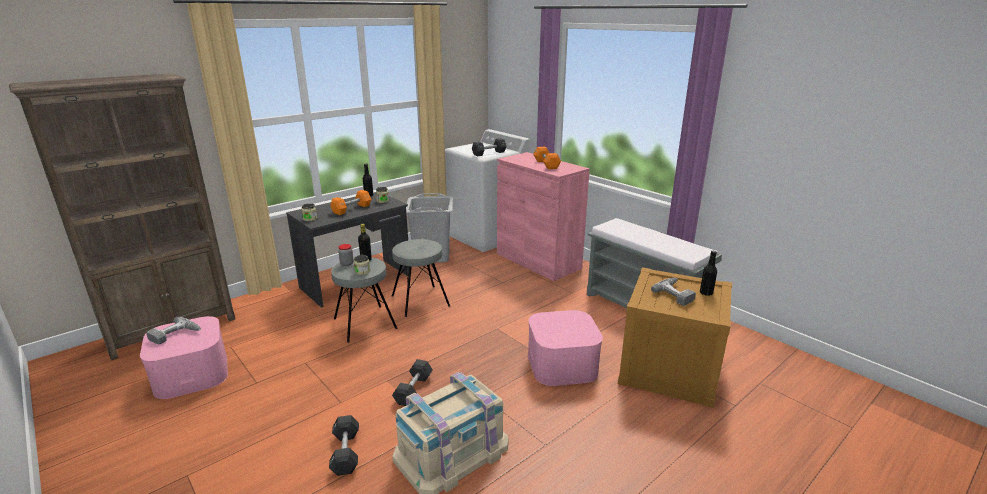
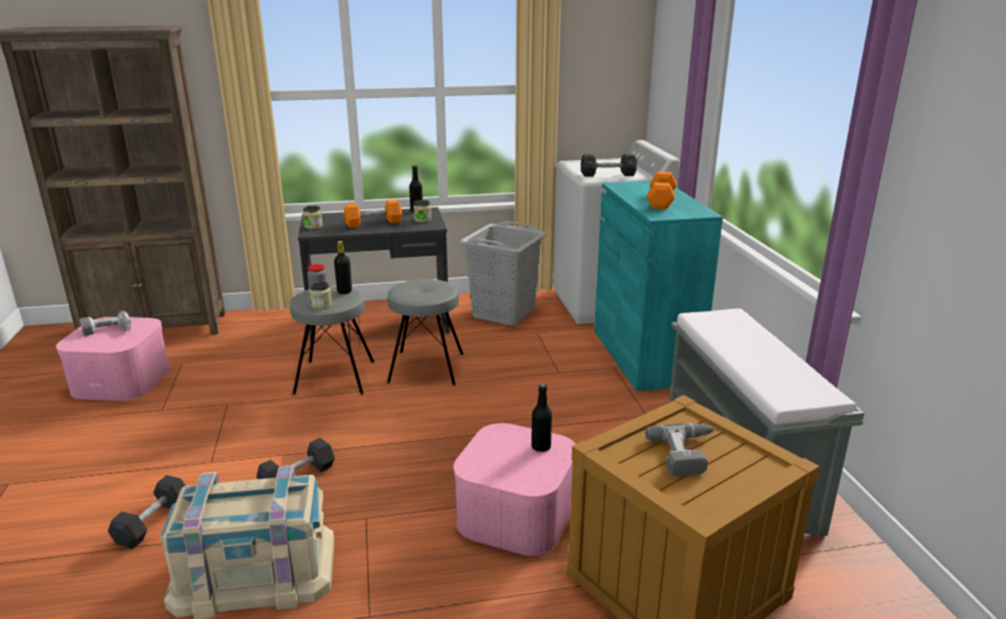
camera: 30 degrees right, 0 degrees up
(538, 261) = (644, 356): pink cabinet -> turquoise cabinet
(706, 293) = (746, 469): black bottle -> black bottle (541, 447)

